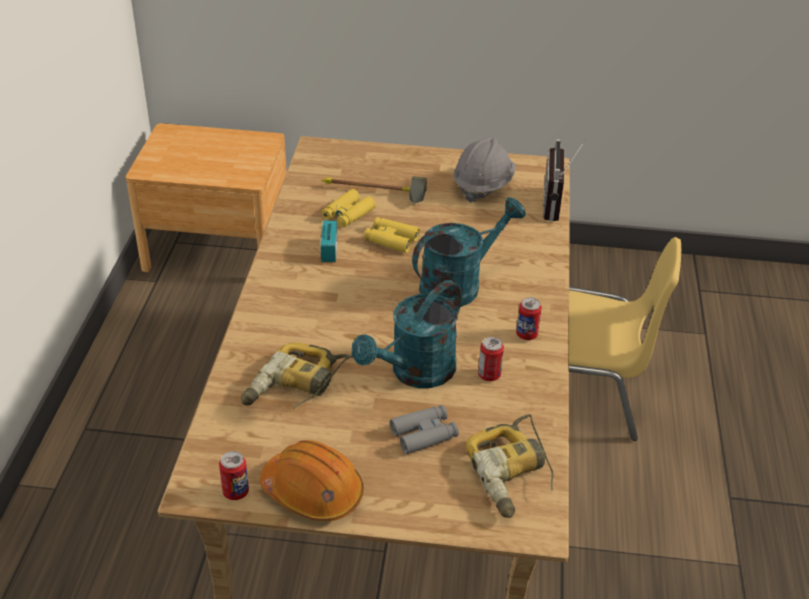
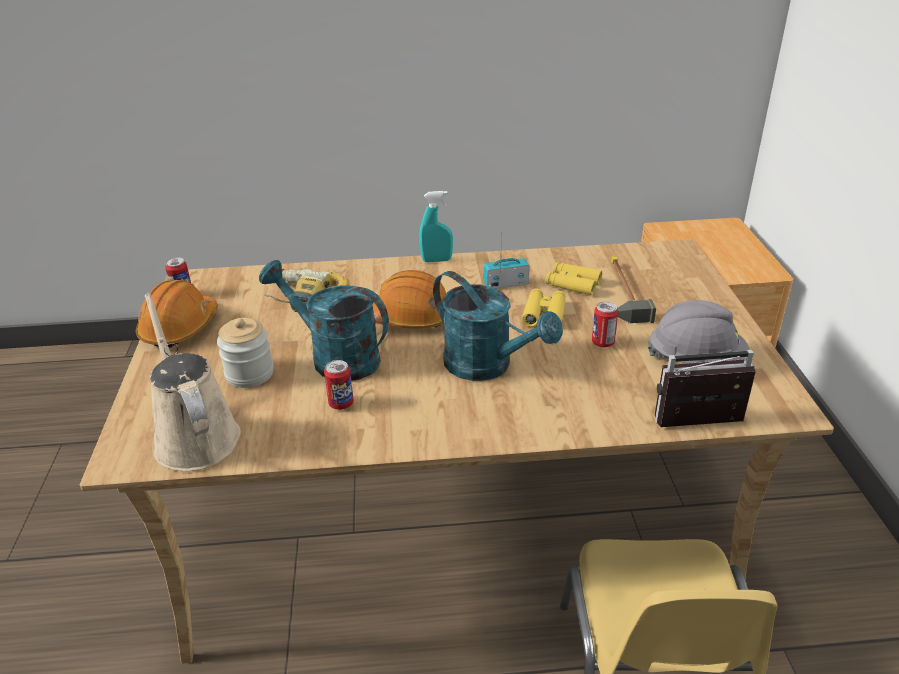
camera: 80 degrees right, 5 degrees down
(259, 285) = (436, 260): none -> turquoise spray bottle
(364, 317) = (411, 318): none -> orange hard hat
(424, 434) = (249, 374): grey binoculars -> jar
(513, 474) = (194, 435): power drill -> beige watering can
(526, 334) = (416, 424): can -> can (602, 343)

